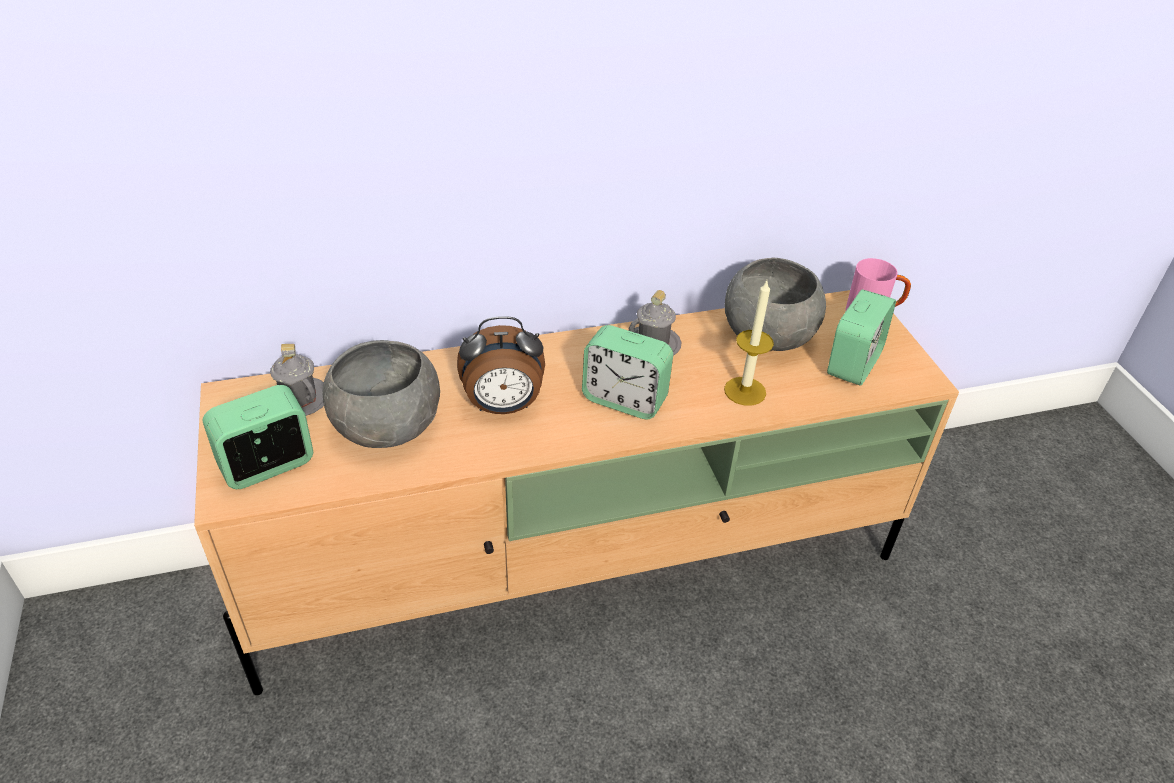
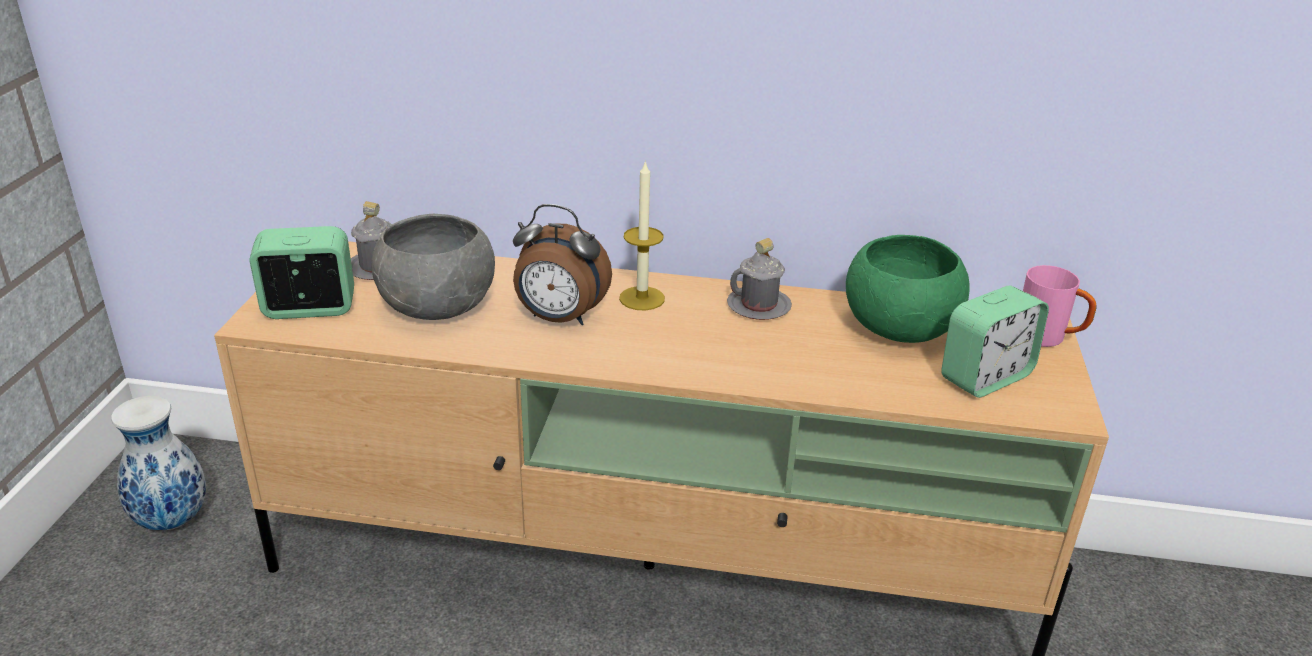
camera: 25 degrees right, 10 degrees down
(124, 679) = (172, 519): none -> vase
(624, 399) = (689, 343): alarm clock -> none
(745, 391) = (831, 369): candle -> candle (642, 298)
(768, 334) = (900, 327): grey bowl -> green bowl

